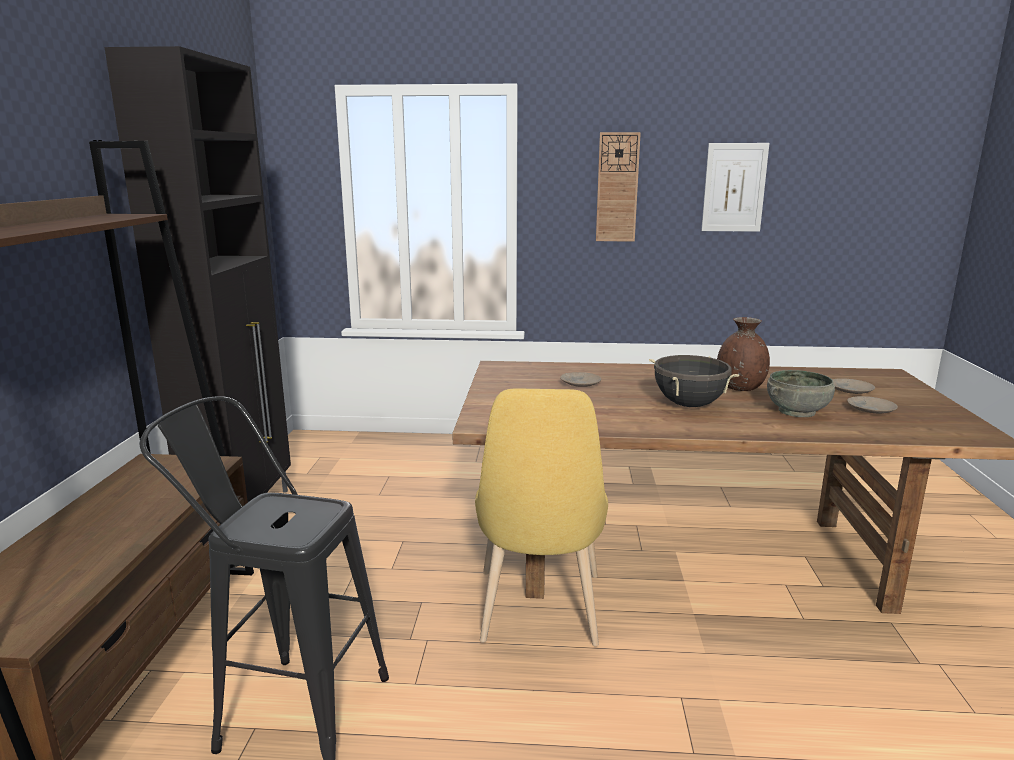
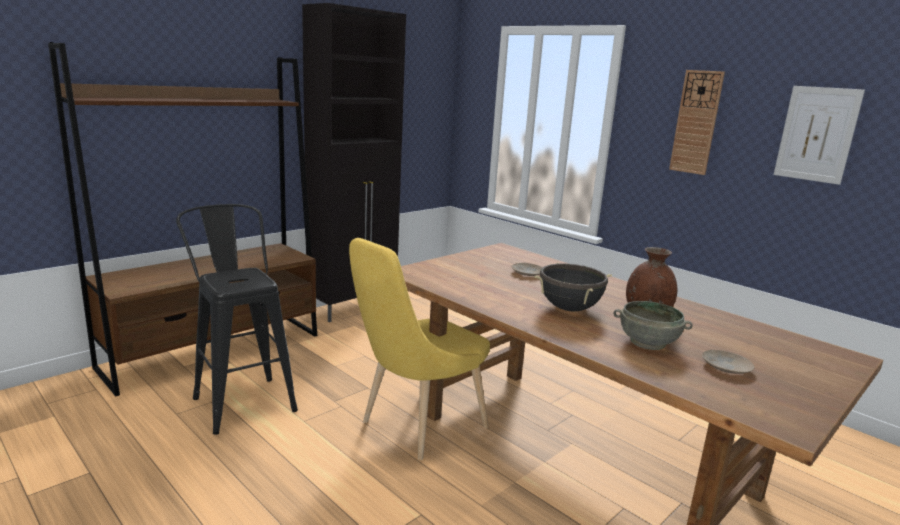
camera: 40 degrees right, 0 degrees up
(850, 390) = (752, 350): beige plate -> none

